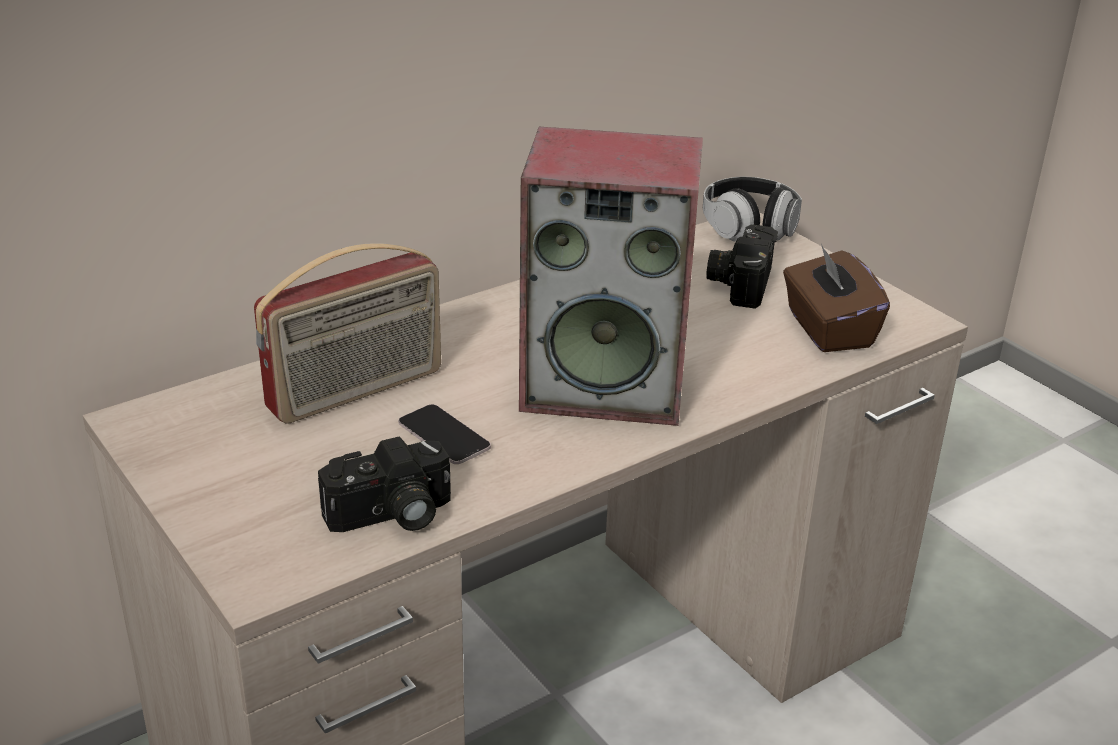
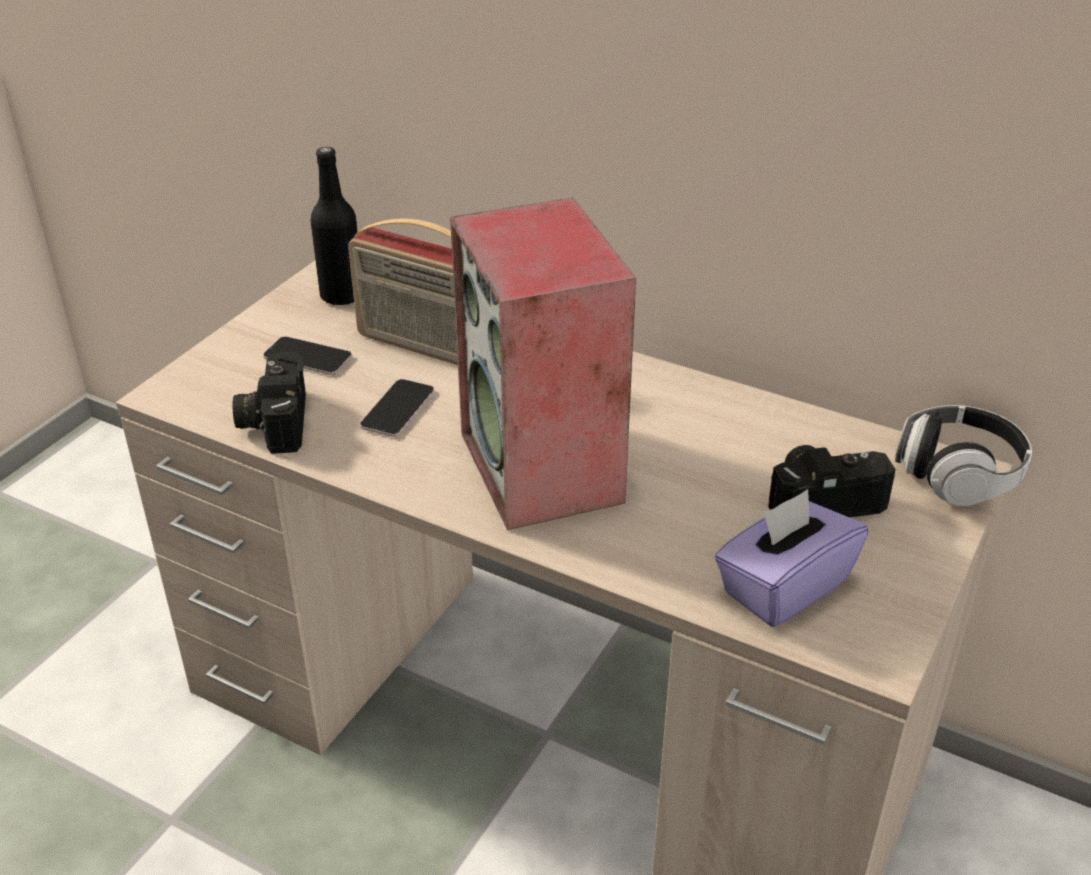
camera: 65 degrees right, 5 degrees up
(190, 418) = (342, 296): none -> black bottle
(290, 468) = (307, 357): none -> phone
(391, 516) = (273, 421): camera -> camera turned 45 degrees clockwise
(828, 329) = (783, 587): brown tissue box -> purple tissue box

